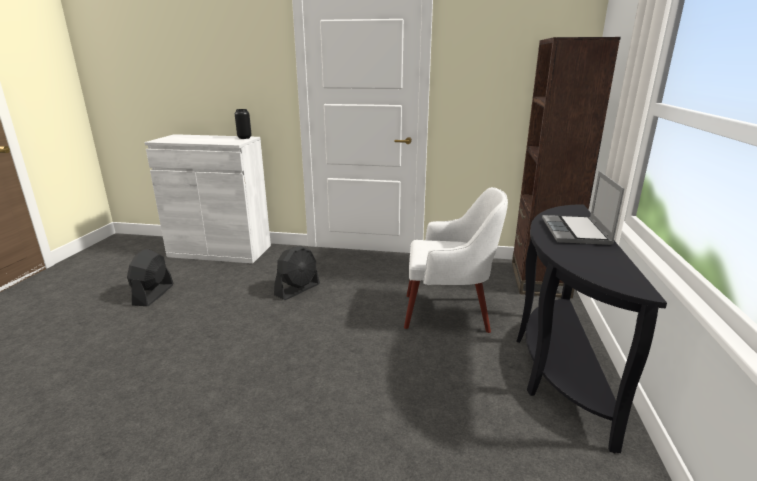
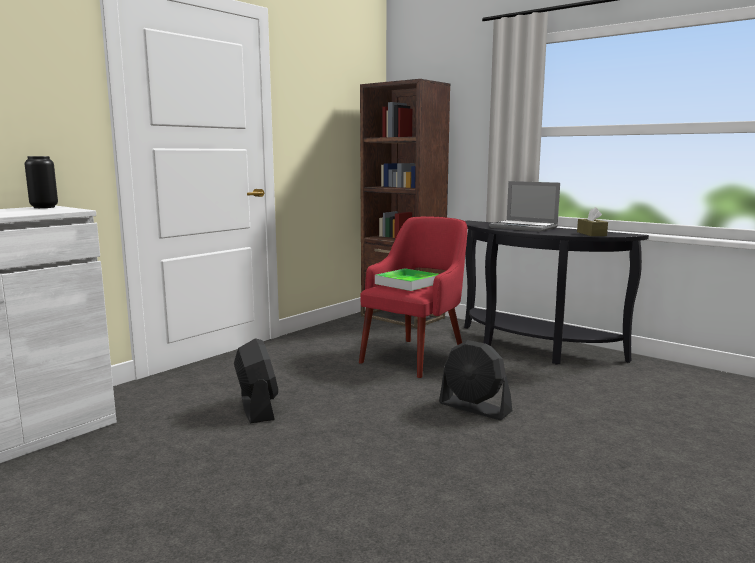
camera: 60 degrees left, 10 degrees down
(153, 294) = (70, 522): black fan -> black fan (475, 408)
(440, 247) = (407, 283): none -> tray
(449, 313) = (415, 356): white armchair -> red armchair
(592, 268) = (591, 234): none -> brown tissue box

